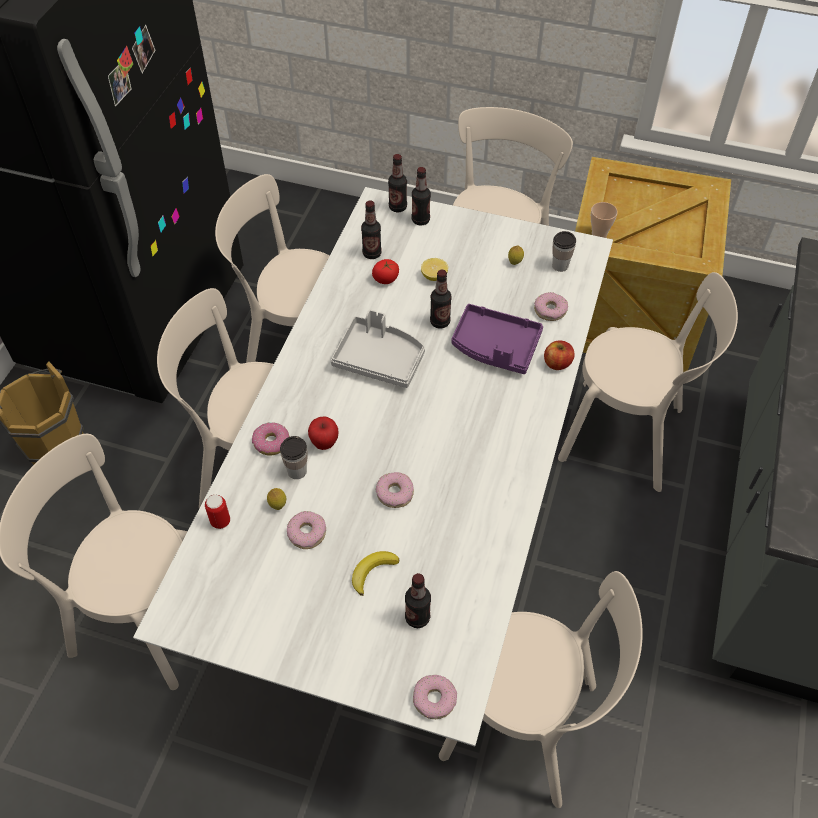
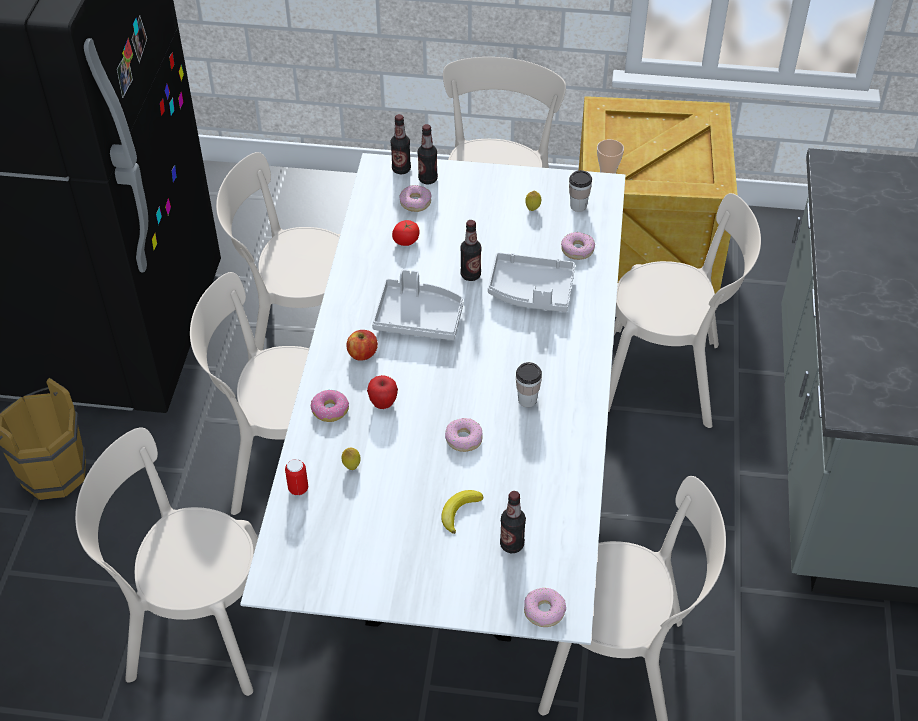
camera: 10 degrees left, 5 degrees down
(297, 471) = (362, 432): cup -> cup (527, 400)
(307, 533) = (387, 487): donut -> donut (415, 202)
(372, 253) = (386, 218): bottle -> none
(434, 276) = (454, 232): lemon -> none
(495, 347) = (531, 291): purple tray -> grey tray
(557, 363) = (595, 298): apple -> apple (362, 354)

